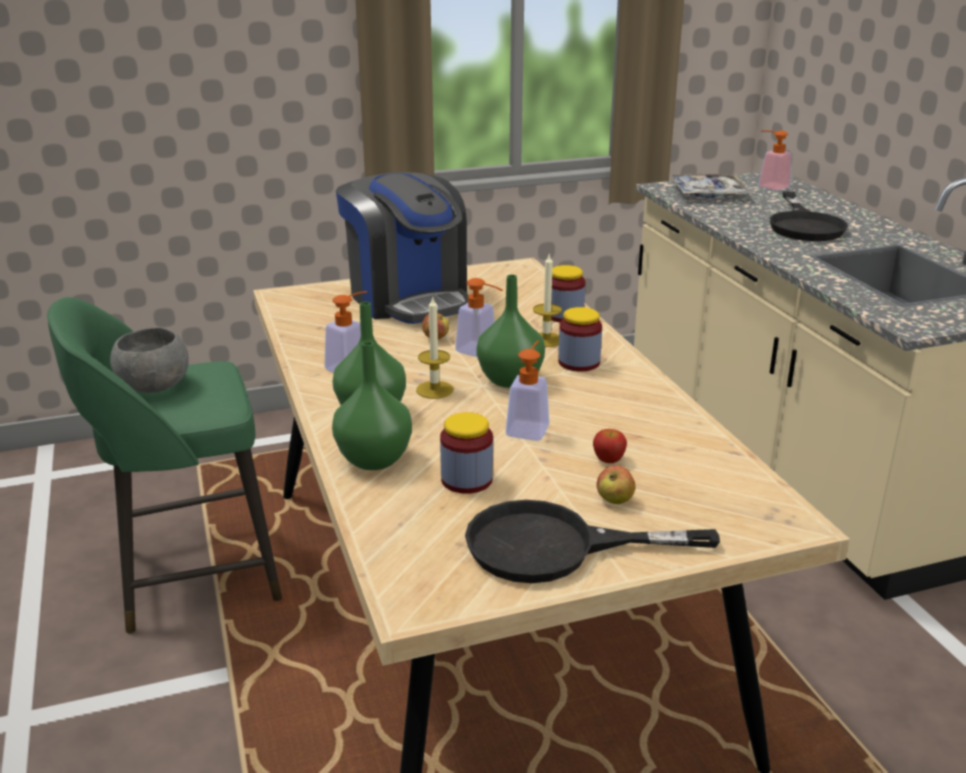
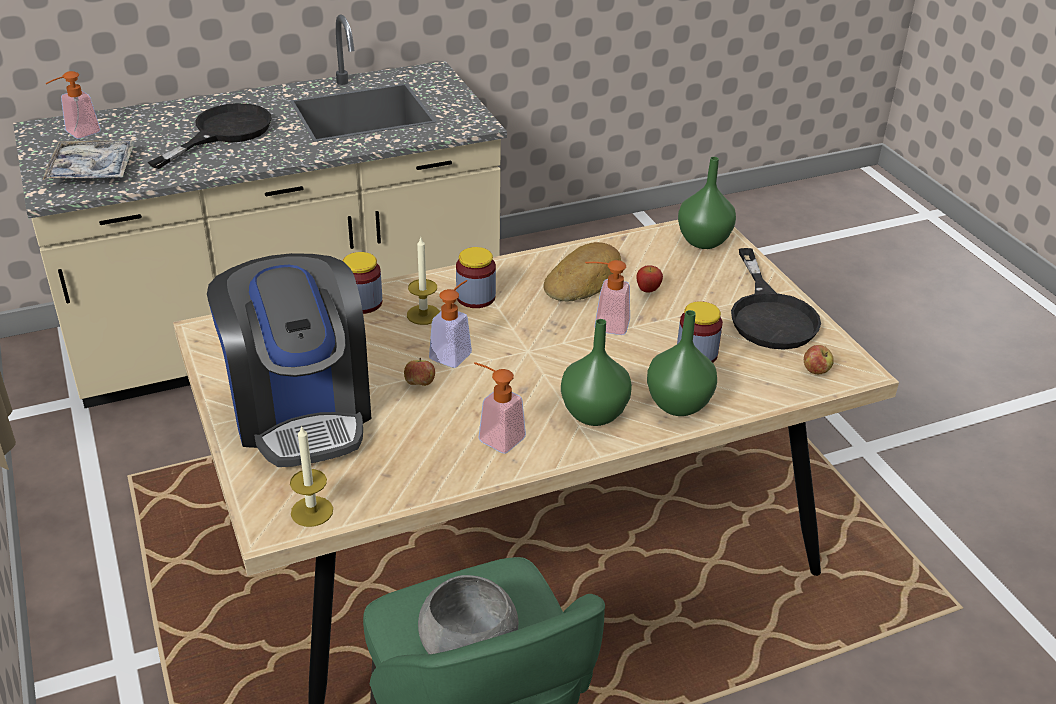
camera: 95 degrees left, 10 degrees up
(408, 299) = (301, 411): coffee machine -> coffee machine turned 105 degrees clockwise
(434, 390) = (541, 378): candle -> candle (312, 511)
(511, 379) = (515, 334): green vase -> green vase (703, 240)
(614, 500) = (703, 289): apple -> apple (816, 371)
(622, 421) = (584, 280): none -> bread
(804, 225) = (223, 132): black frying pan -> black frying pan turned 60 degrees counterclockwise

